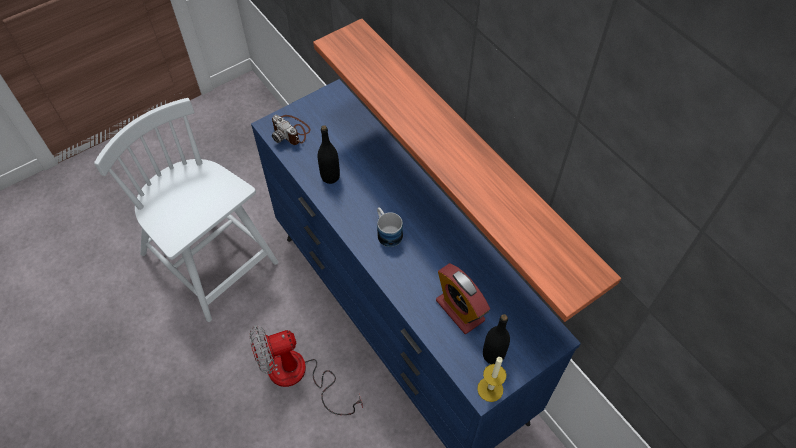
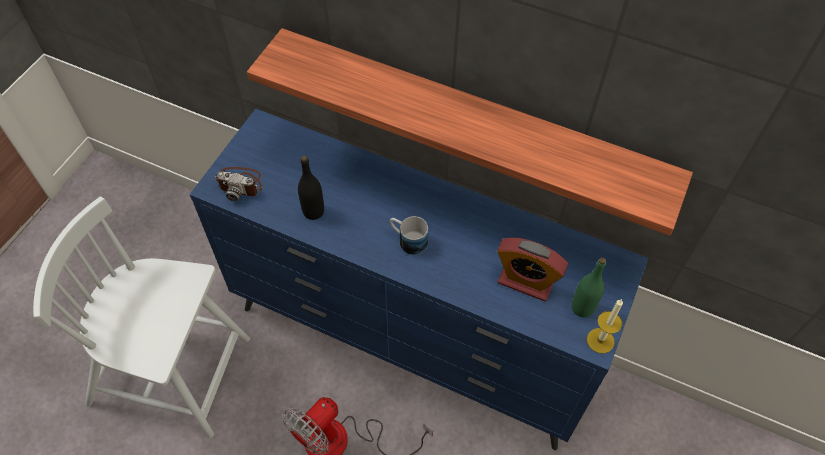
camera: 30 degrees left, 0 degrees up
(493, 355) = (582, 308): black bottle -> green bottle

